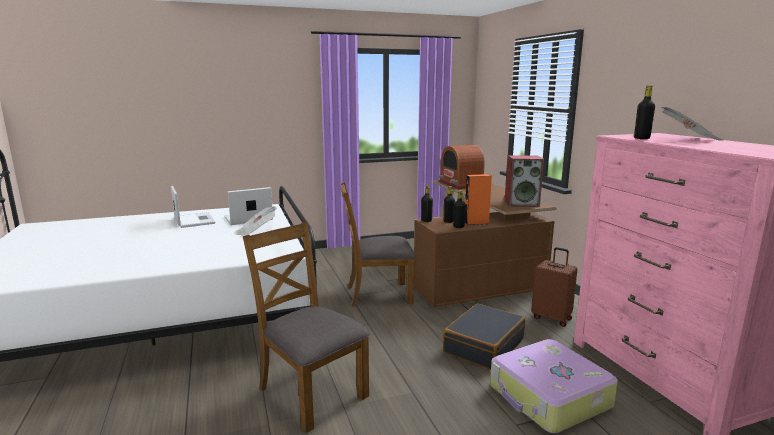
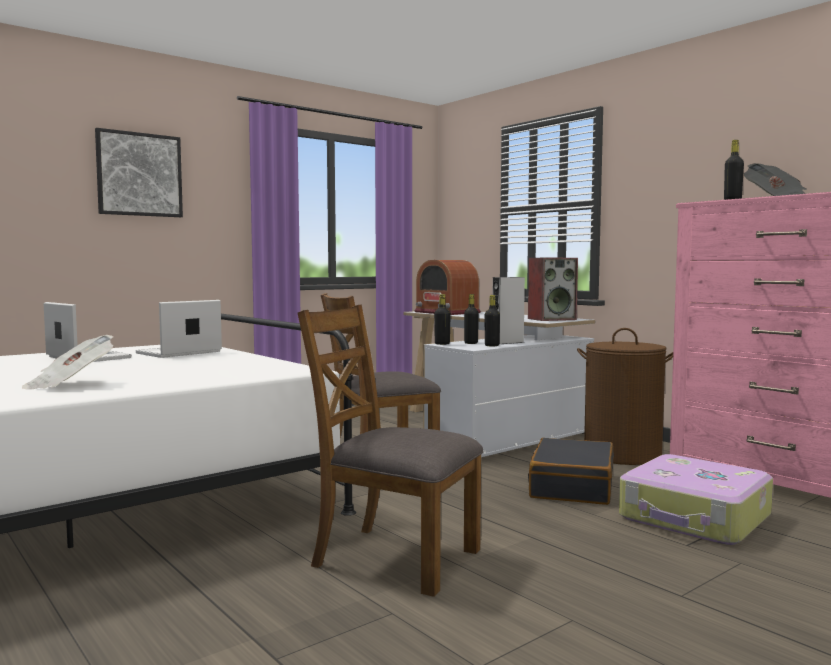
camera: 20 degrees left, 10 degrees down
(247, 91) = (139, 174): none -> picture
(256, 232) = (217, 360): newspaper -> newspaper (70, 384)
(475, 273) = (489, 427): brown desk -> white desk
(476, 223) = (507, 342): orange speaker -> grey speaker
(552, 318) = (622, 454): brown suitcase -> brown laundry basket

